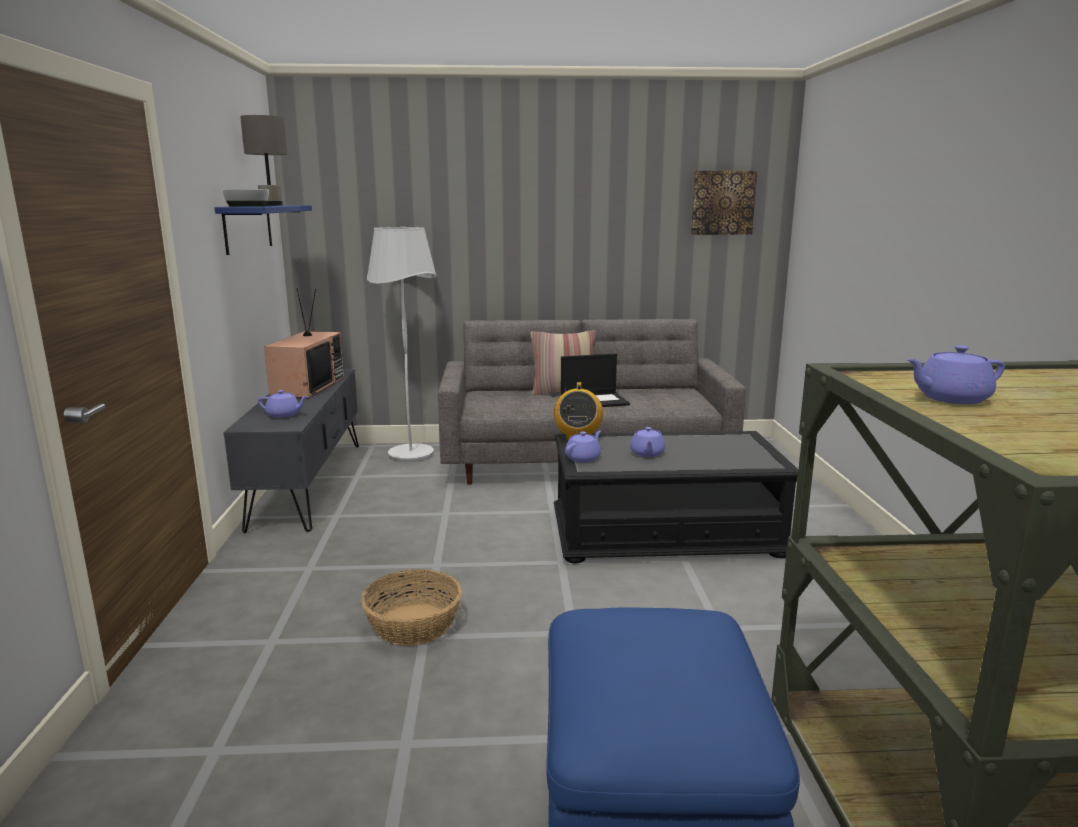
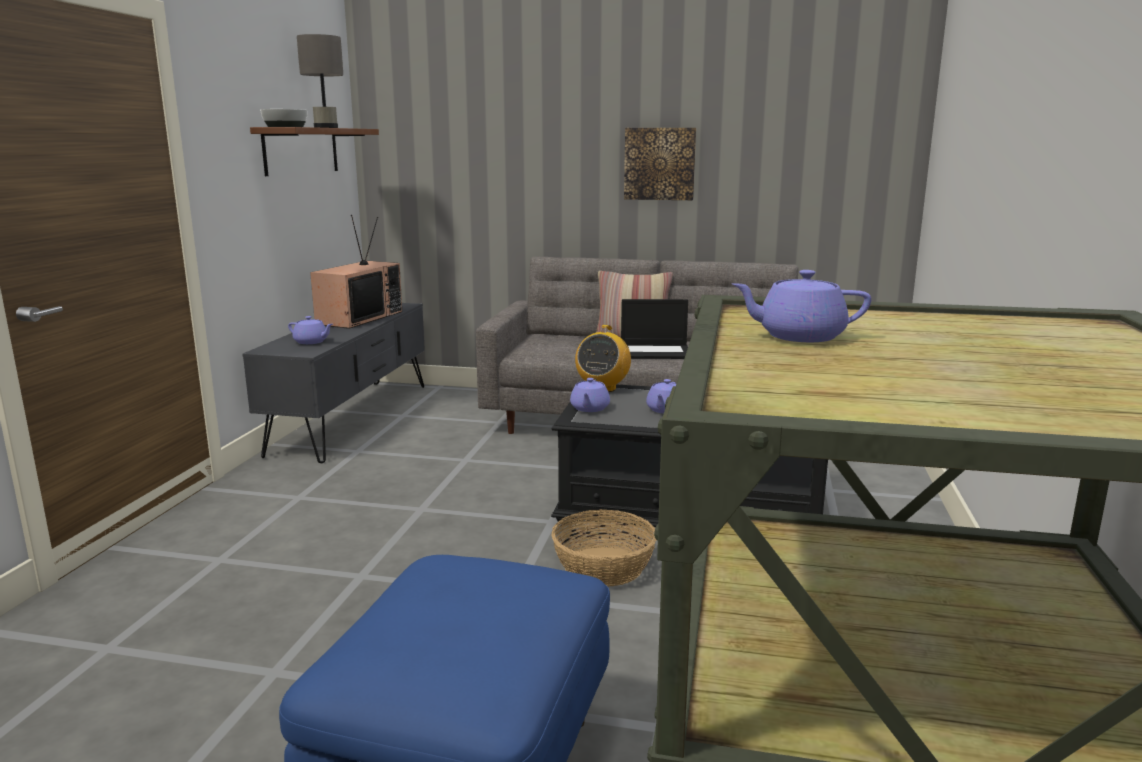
camera: 15 degrees right, 0 degrees up
(248, 228) = (301, 151): blue shelf -> brown shelf
(410, 454) = (471, 399): white floor lamp -> none
(414, 624) = (360, 563): basket -> basket (604, 566)
(583, 458) = (589, 408): purple teapot -> purple teapot turned 135 degrees clockwise
(722, 203) = (839, 126): picture -> picture (659, 164)

